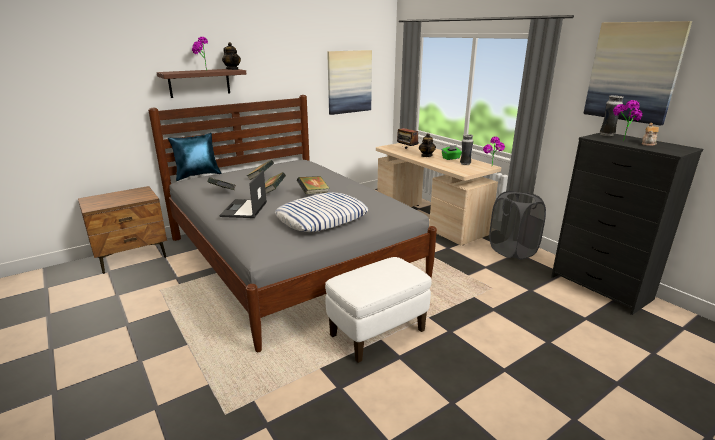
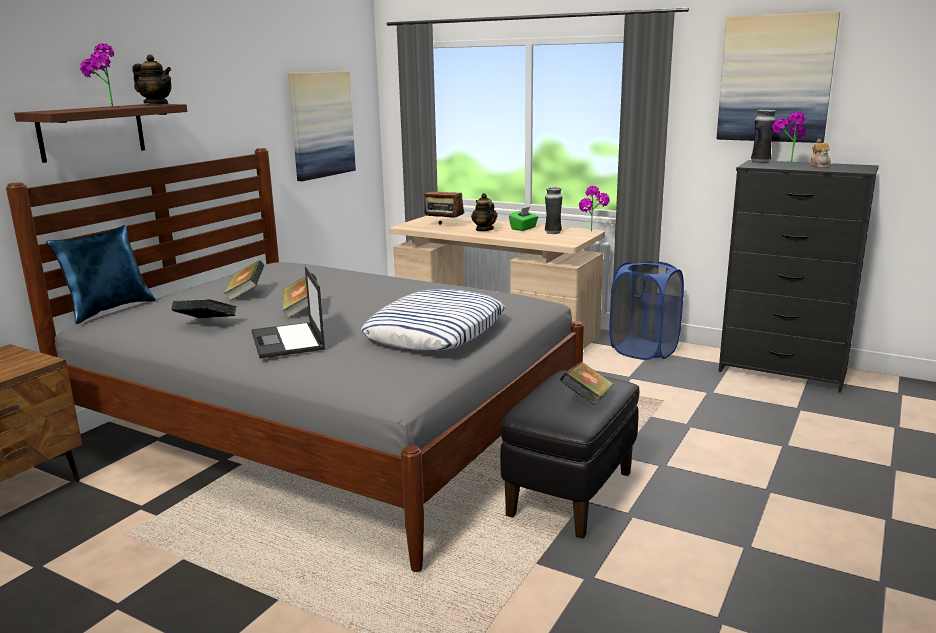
camera: 25 degrees left, 5 degrees down
(313, 193) = (373, 302): book -> book (586, 400)
(378, 333) = (571, 493): white ottoman -> black ottoman
(512, 250) = (643, 350): grey laundry basket -> blue laundry basket

